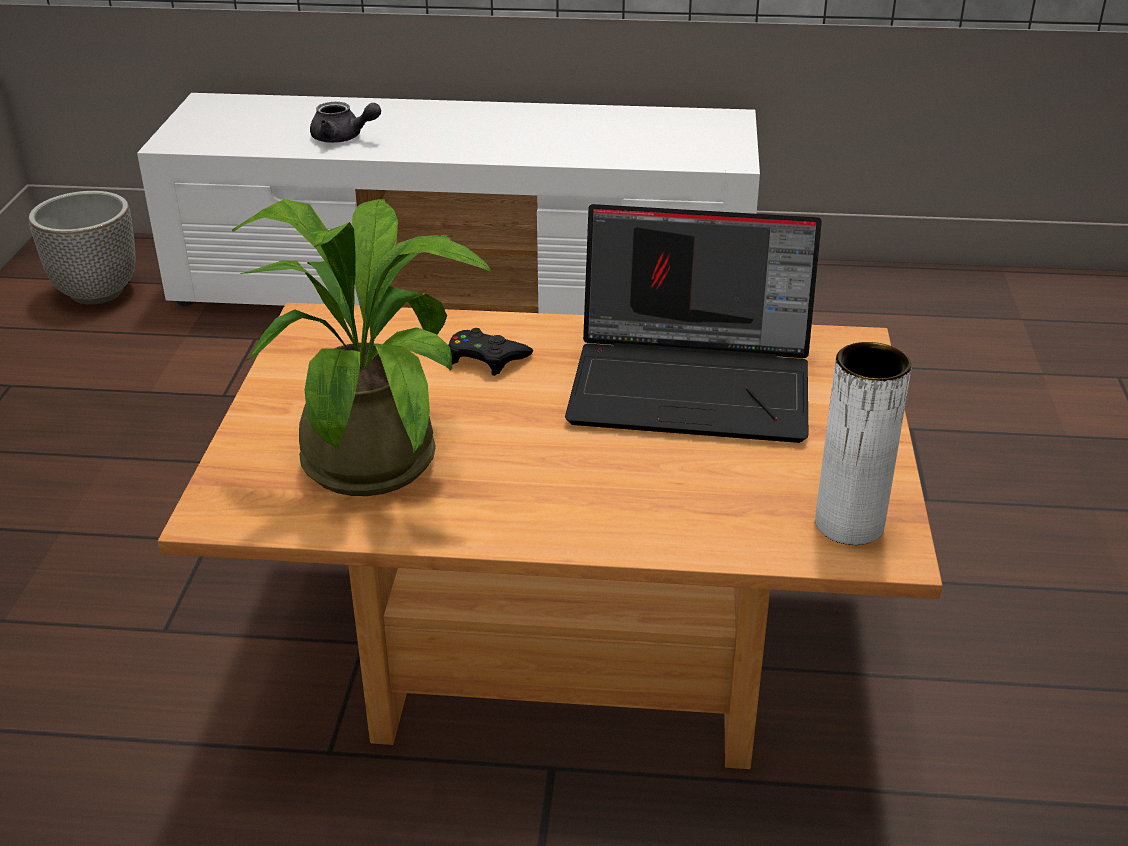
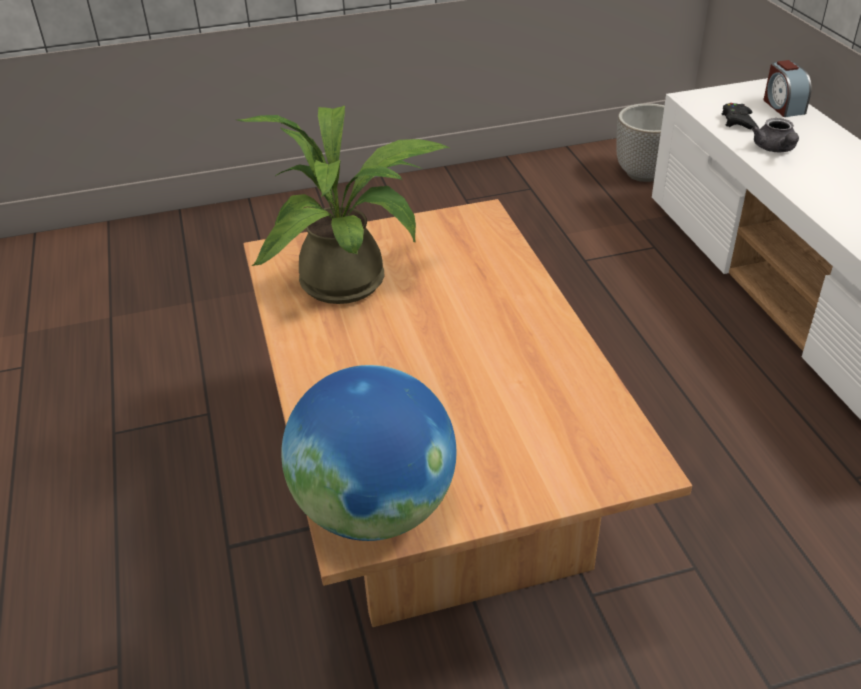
camera: 70 degrees right, 5 degrees up
(262, 107) = (782, 106): none -> alarm clock
(486, 358) = (485, 290): black game controller -> black game controller (739, 121)
(695, 384) = (517, 391): laptop -> none
(849, 524) = (374, 510): white vase -> globe

